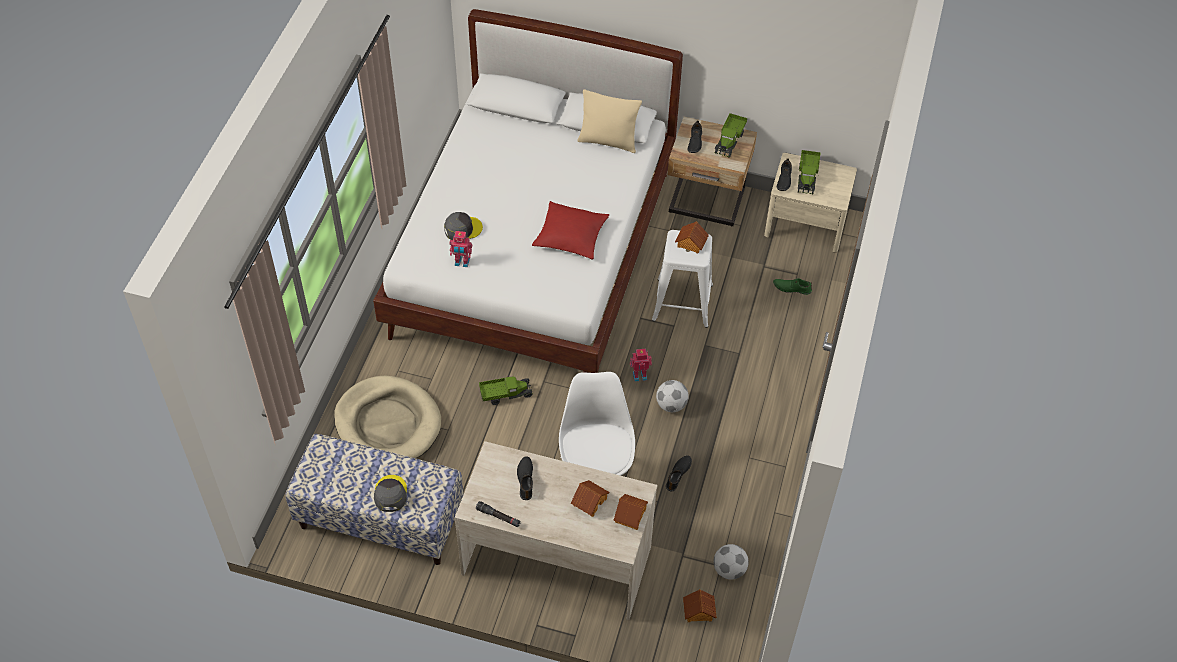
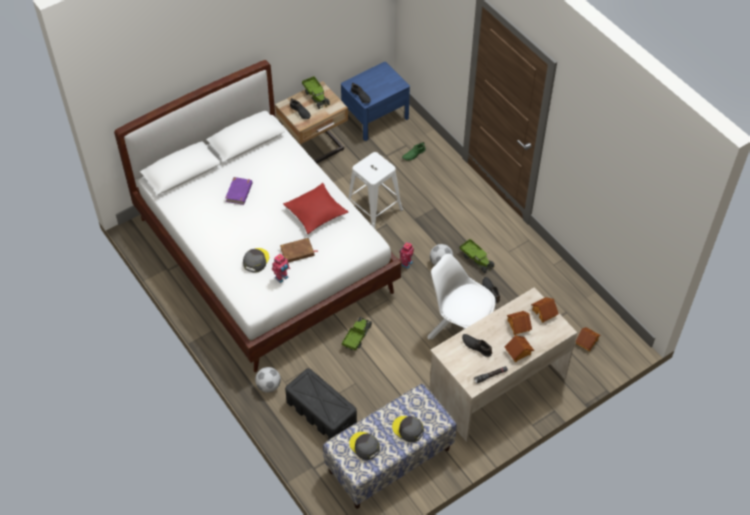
camera: 50 degrees left, 0 degrees up
(338, 469) = (364, 446): none -> grey cap
(388, 423) = (321, 412): beige dog bed -> black storage box
(506, 254) = (297, 252): none -> brown book
(535, 162) = (239, 192): none -> purple book
(608, 141) = (261, 148): beige pillow -> none
(691, 243) = (372, 164): toy house -> toy house (518, 352)
(729, 570) = (572, 310): football -> football (269, 386)
(806, 223) = (375, 117): beige nightstand -> blue nightstand
(807, 177) = (369, 85): toy truck -> toy truck (476, 259)

